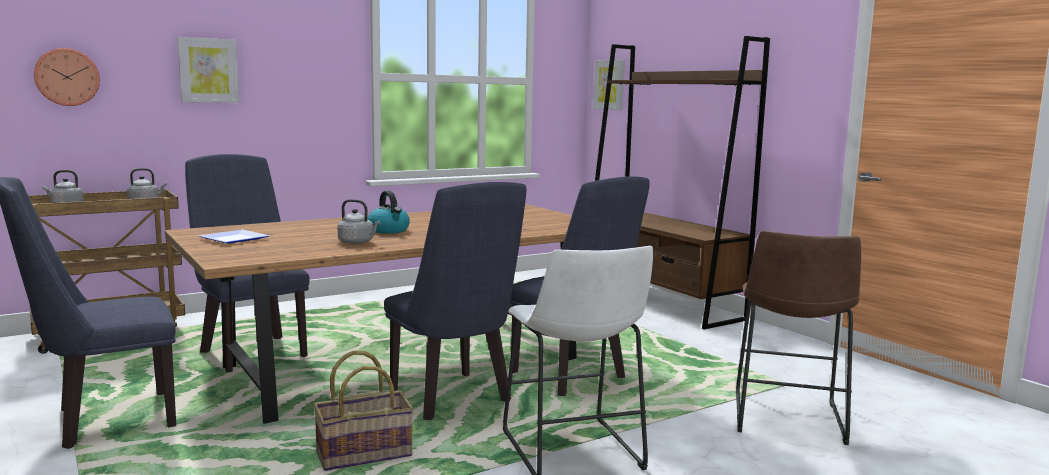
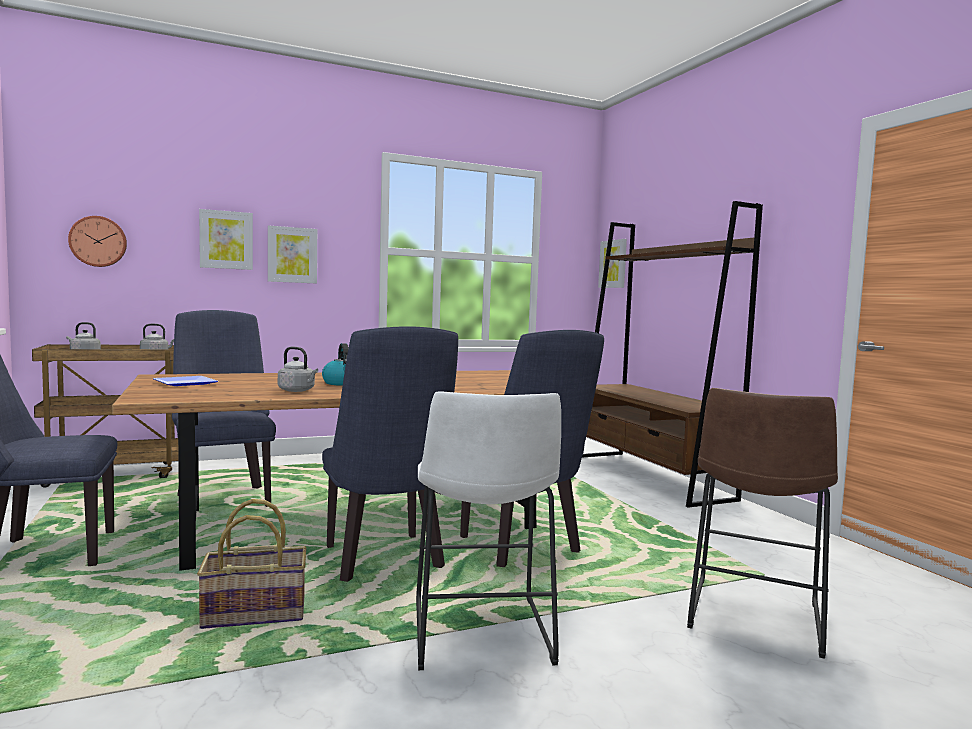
camera: 10 degrees right, 5 degrees down
(280, 84) = (292, 255): none -> picture

